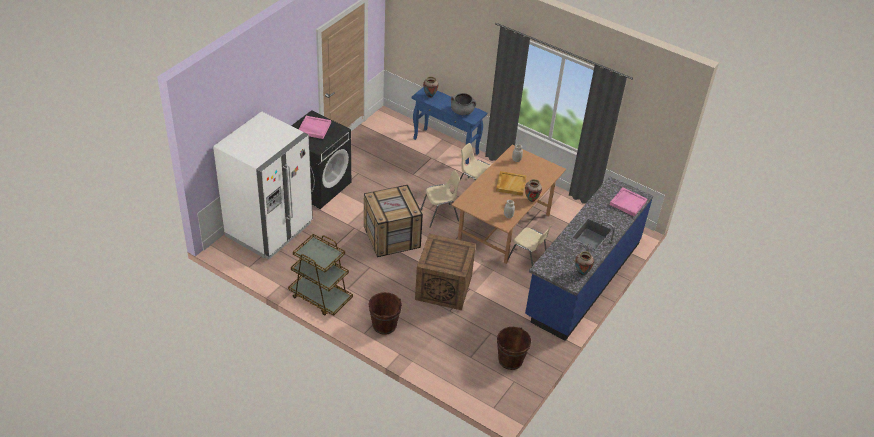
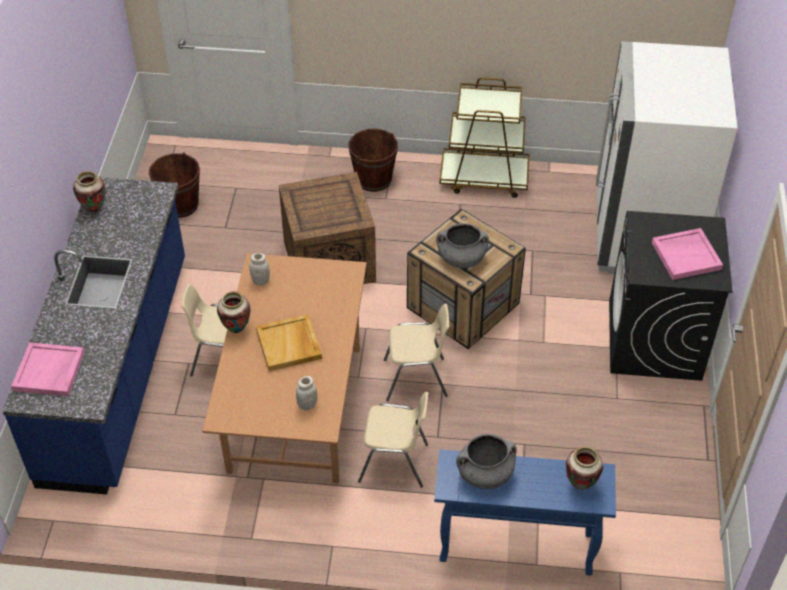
camera: 155 degrees right, 5 degrees up
(398, 201) = (461, 258): none -> grey cooking pot
(440, 215) = (416, 379): beige chair -> beige chair turned 135 degrees counterclockwise

